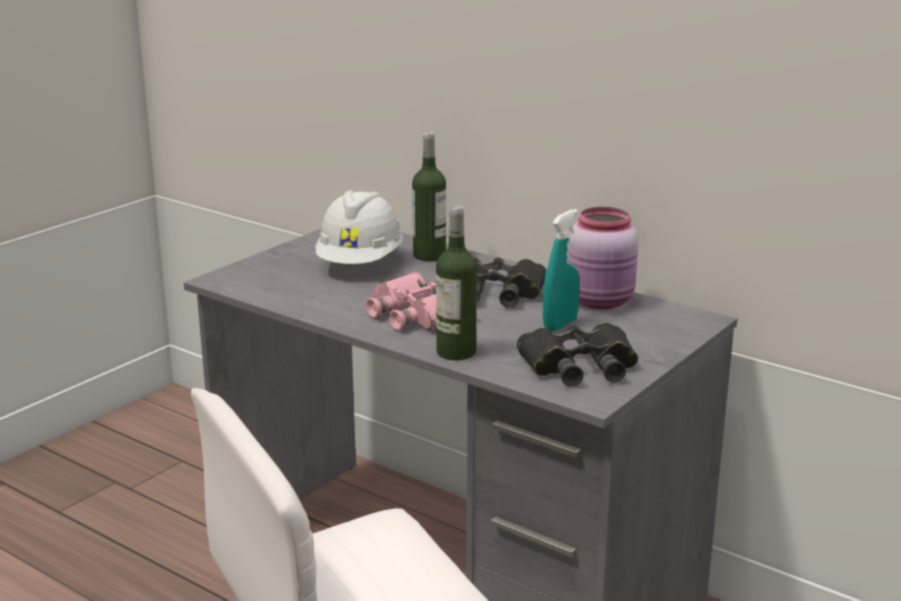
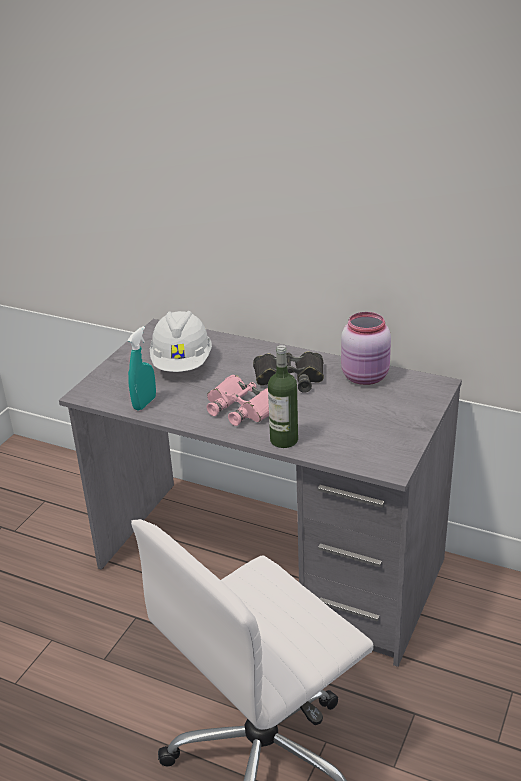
camera: 10 degrees left, 10 degrees up
(429, 255) = (229, 348): bottle -> none
(560, 325) = (345, 403): turquoise spray bottle -> turquoise spray bottle (144, 403)
(579, 366) = (372, 440): black binoculars -> none

